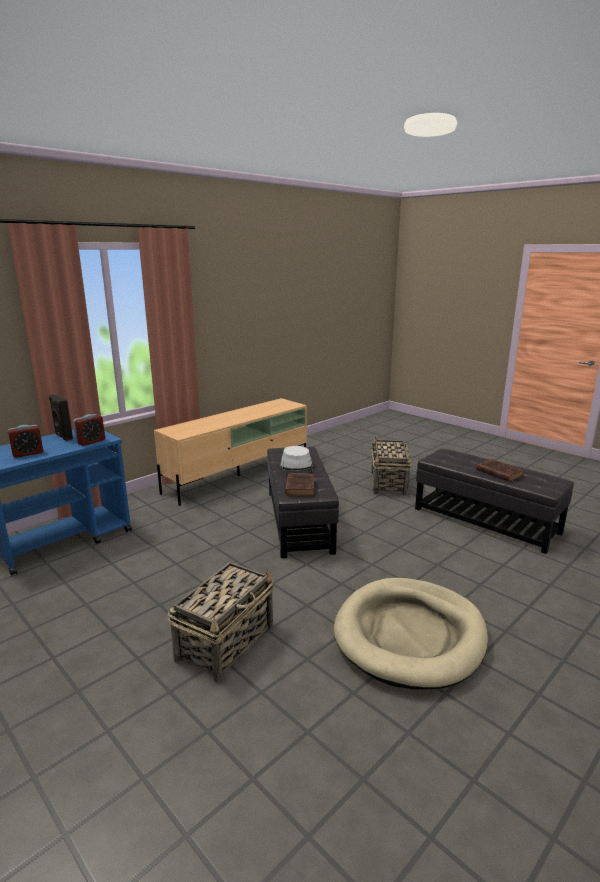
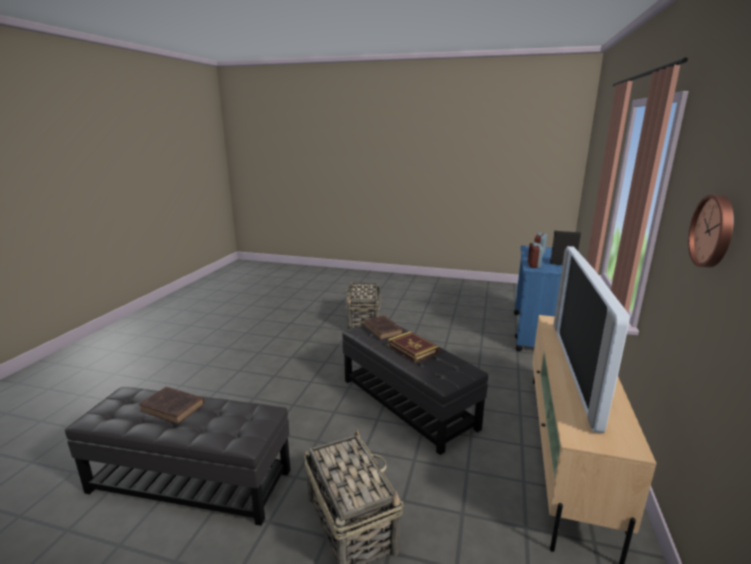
camera: 150 degrees right, 0 degrees up
(235, 310) = (714, 231): none -> wall clock
(239, 415) = (580, 370): none -> television
(297, 467) = (412, 349): grey hat -> book
(410, 635) = (268, 348): beige dog bed -> none

